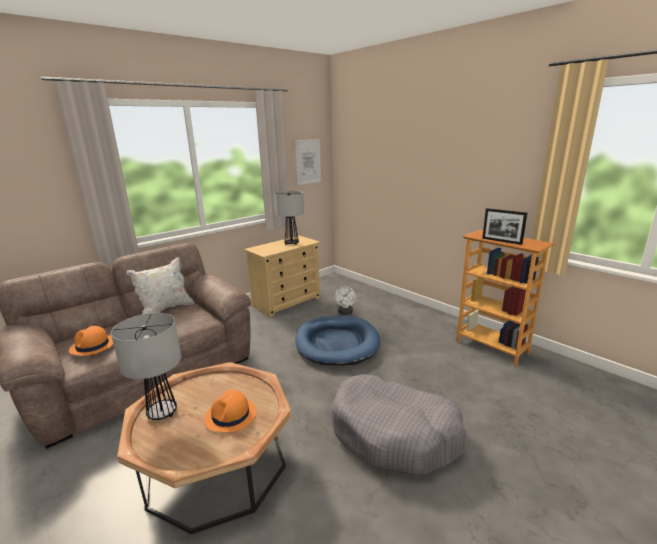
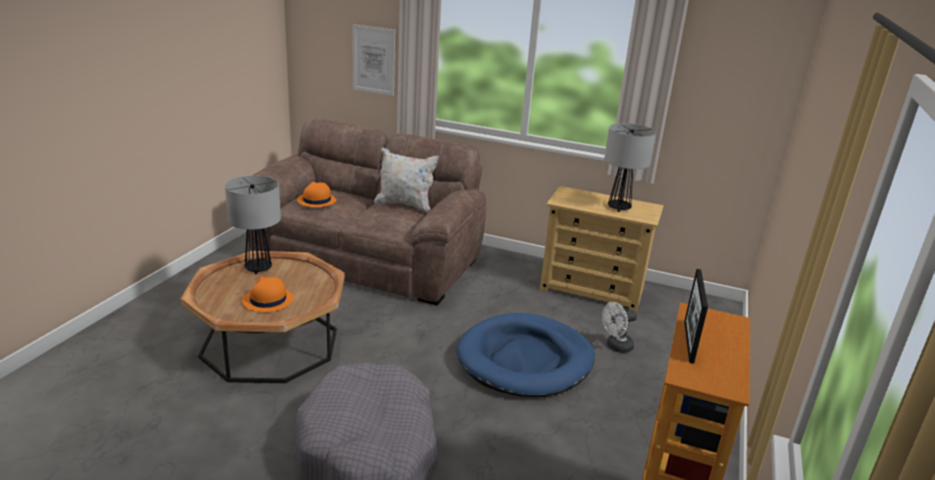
camera: 60 degrees right, 5 degrees up
(308, 161) = (734, 91): picture -> picture (373, 60)

